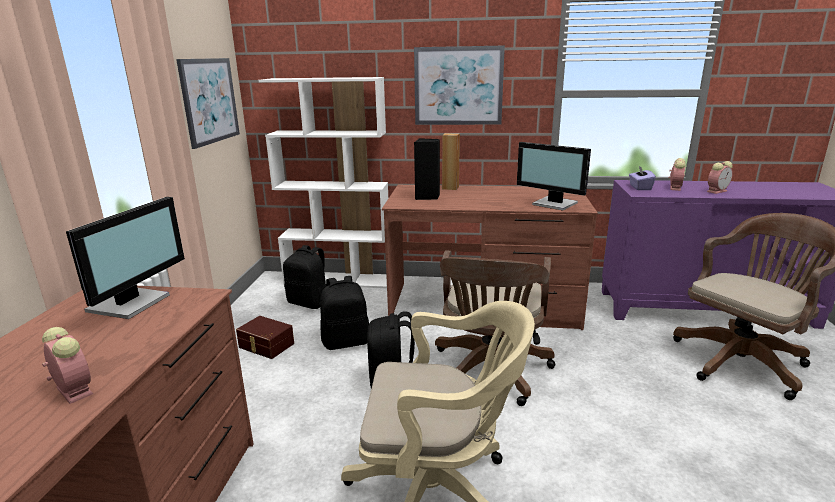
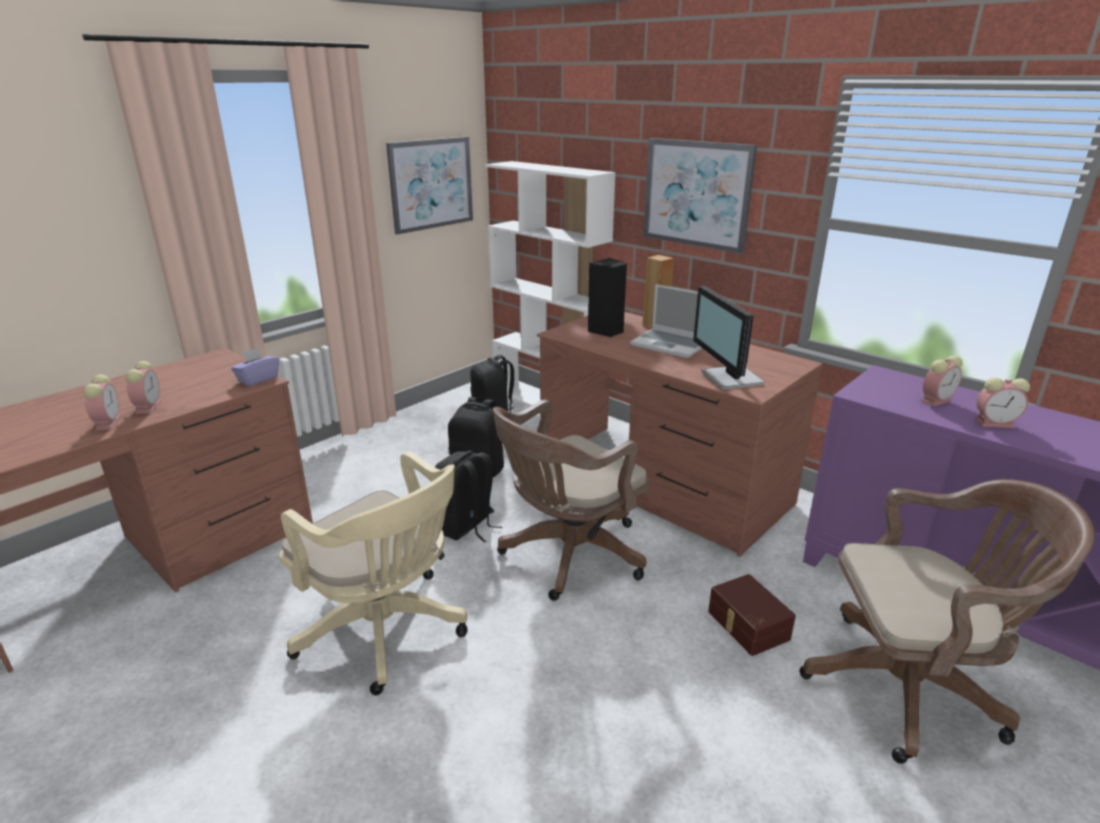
camera: 35 degrees right, 5 degrees up
(102, 358) = (148, 406): none -> alarm clock
(132, 303) = (220, 371): monitor -> none
(265, 346) = (412, 447): brown storage box -> brown storage box (747, 626)
(483, 195) = (671, 345): none -> laptop
(640, 187) = (880, 386): purple tissue box -> purple tissue box (258, 379)

